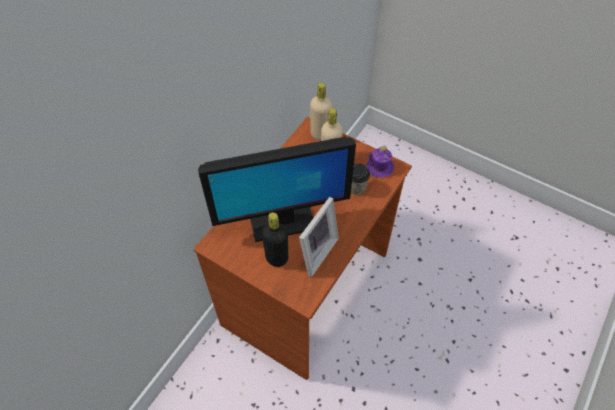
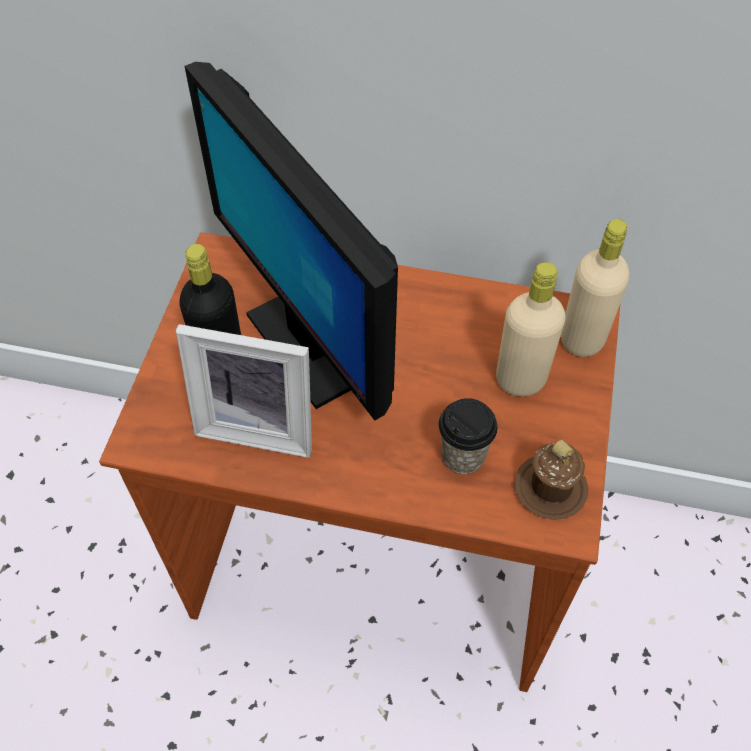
camera: 70 degrees right, 0 degrees up
(380, 167) = (550, 488): purple mug -> brown mug

